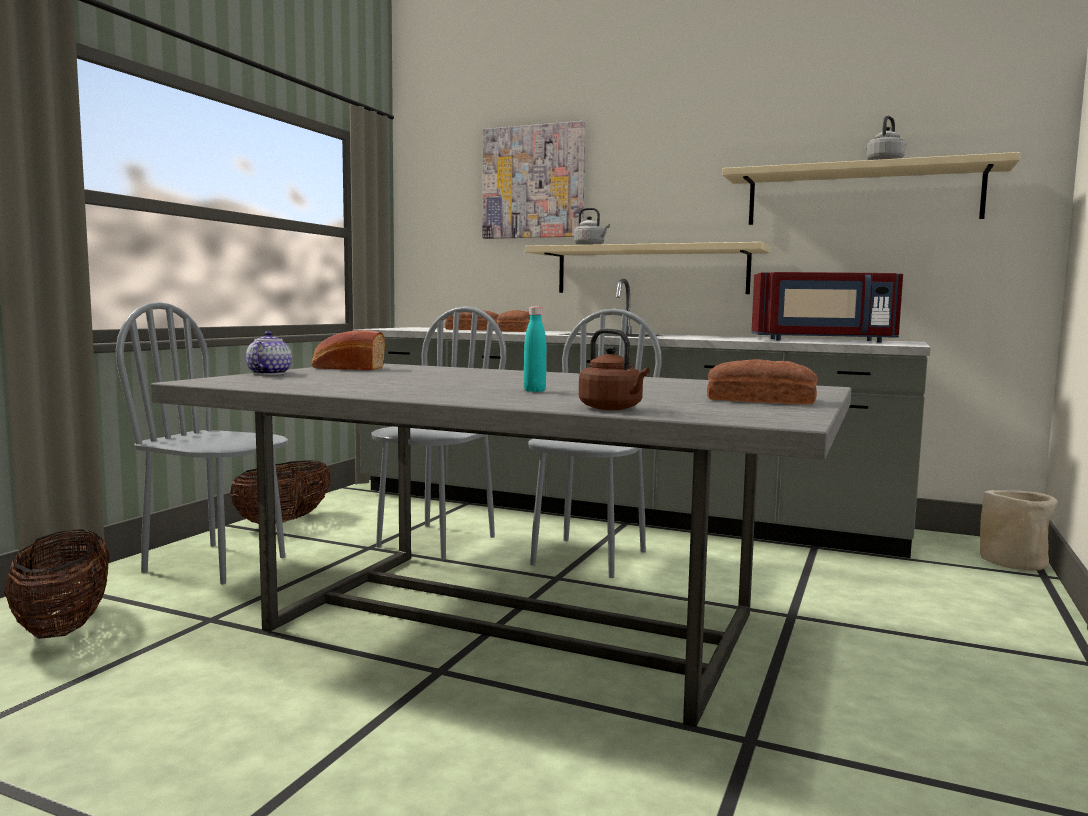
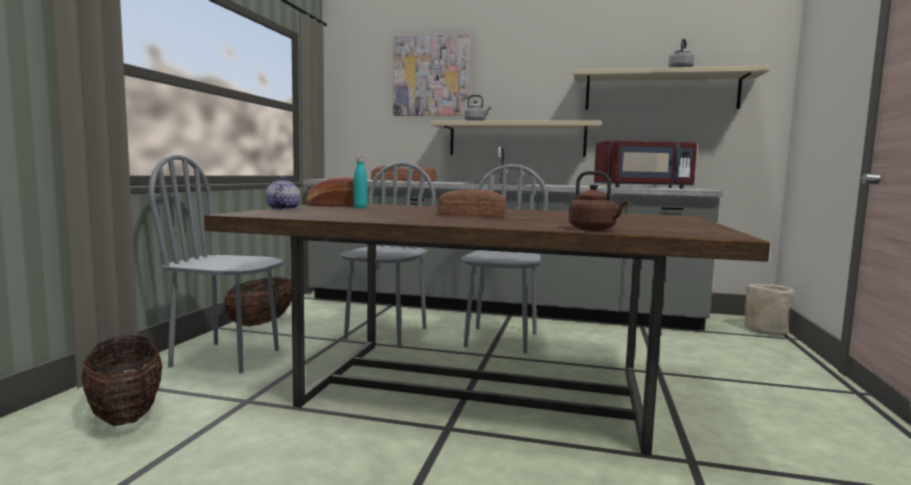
camera: 10 degrees left, 0 degrees up
(510, 620) = (475, 387): grey dining table -> brown dining table
(534, 391) = (508, 219): turquoise bottle -> turquoise bottle (360, 208)
(759, 399) = (669, 223): bread -> bread (471, 215)

